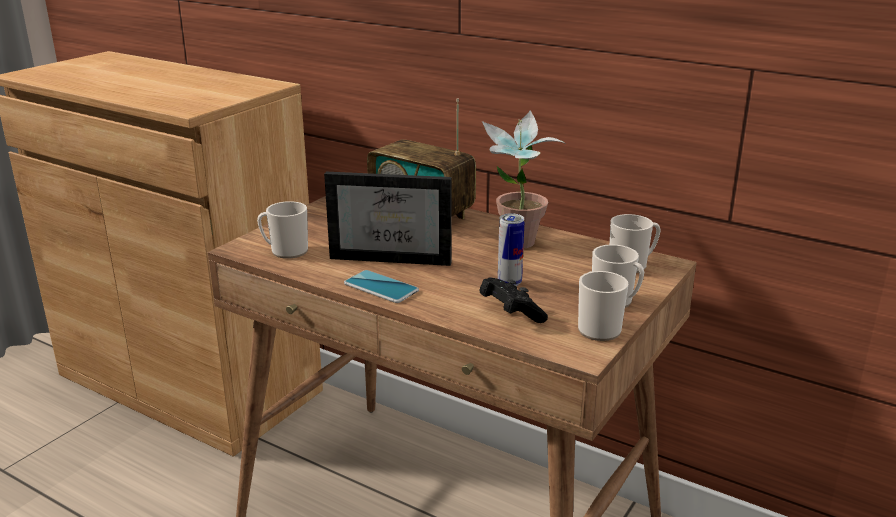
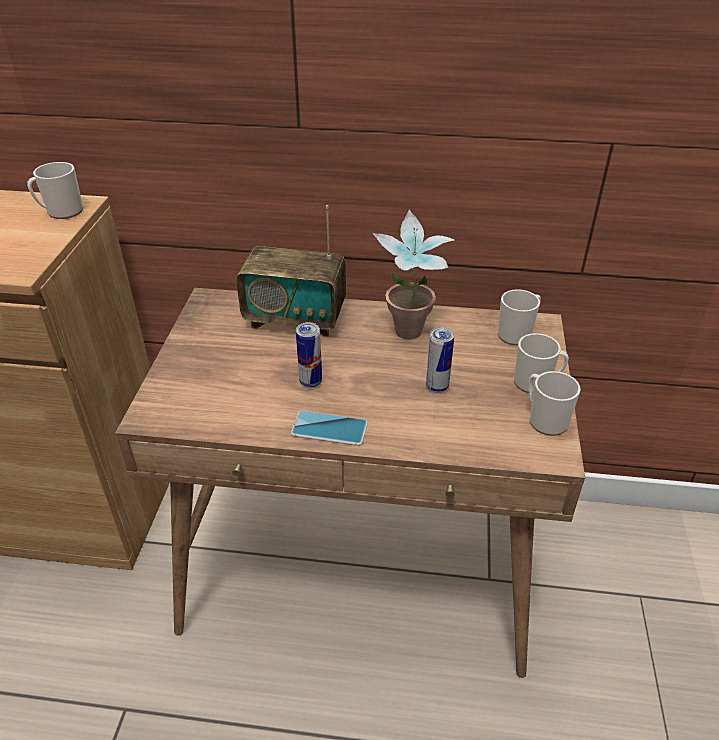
camera: 25 degrees left, 15 degrees up
(285, 251) = (199, 407): mug -> mug (61, 212)
(395, 256) = (310, 382): picture frame -> can
(510, 313) = (465, 425): black game controller -> none

